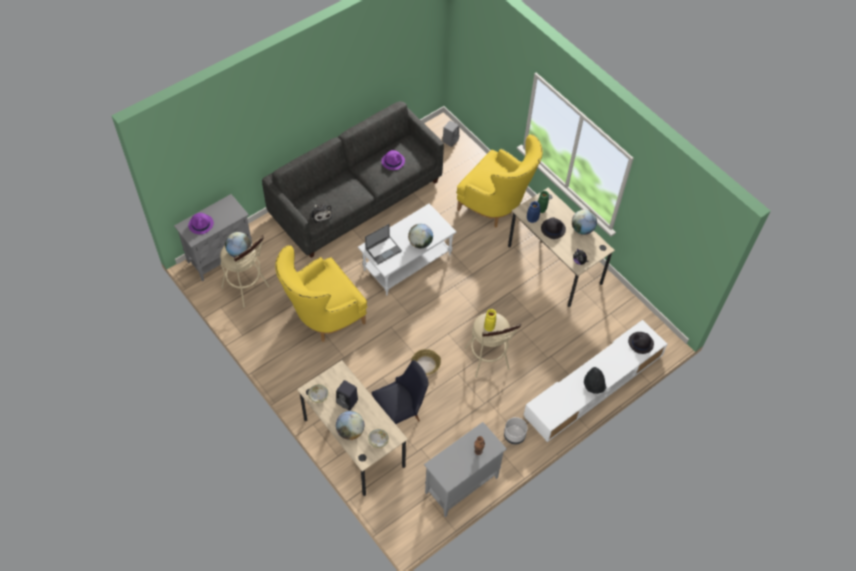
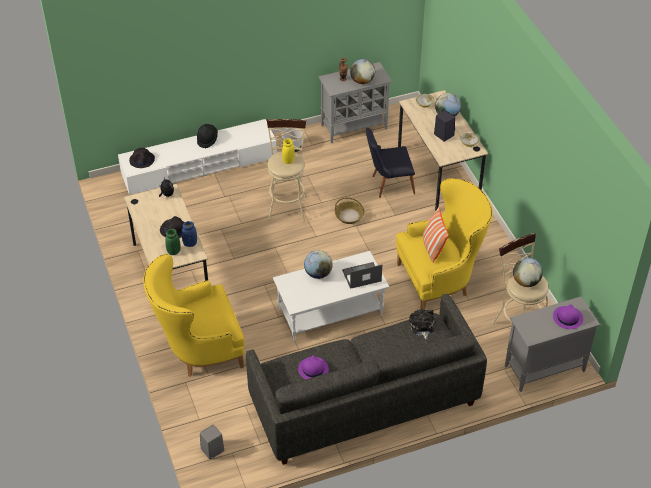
camera: 160 degrees left, 10 degrees down
(329, 290) = (433, 248): none -> pillow
(497, 206) = (198, 350): yellow armchair -> yellow armchair turned 75 degrees counterclockwise
(582, 229) = (143, 222): globe -> globe (362, 81)

